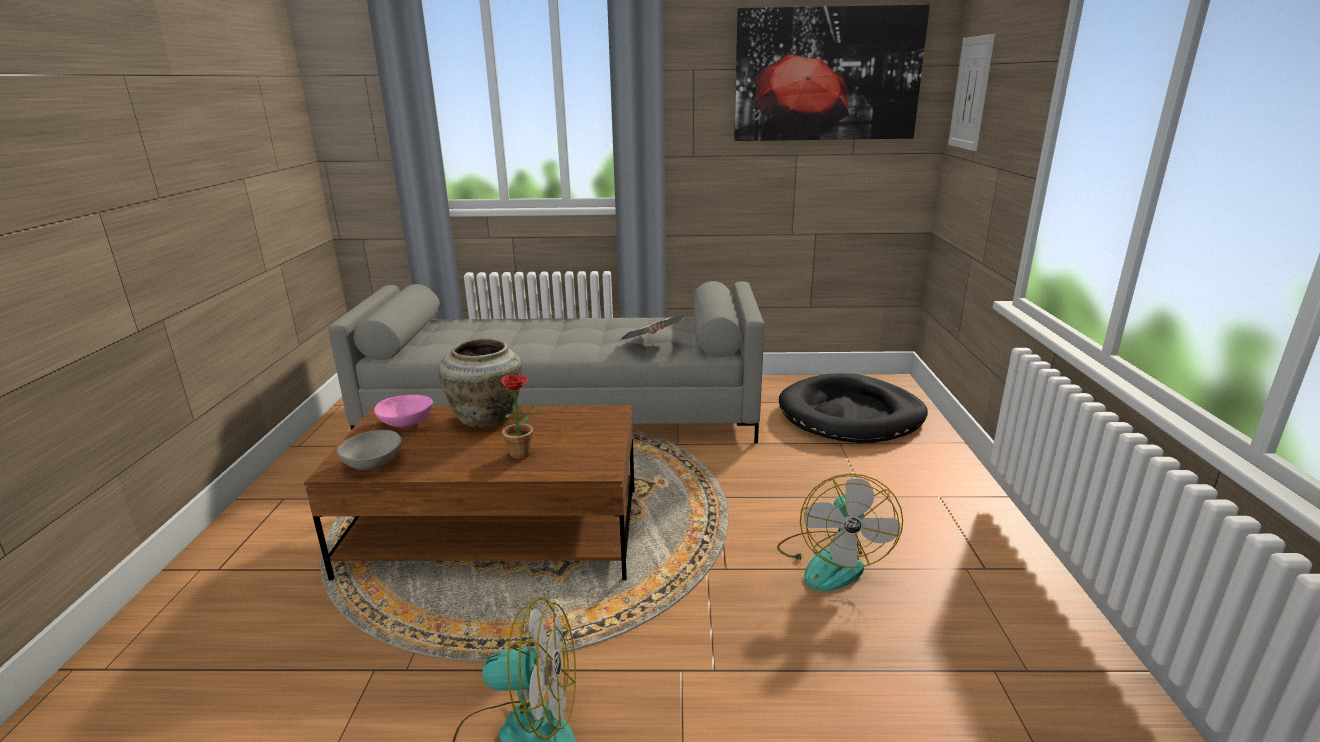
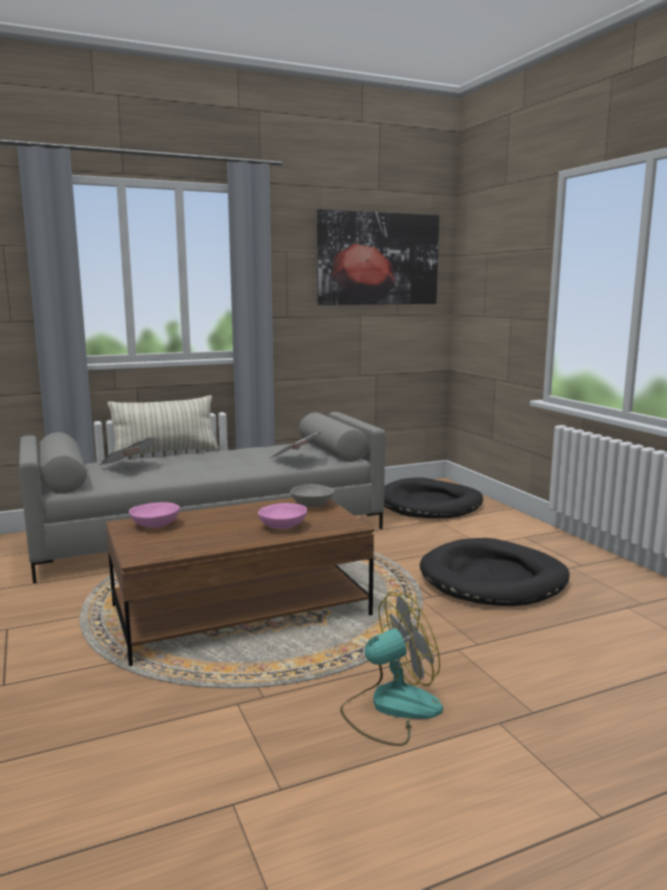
camera: 25 degrees left, 10 degrees down
(372, 463) = (166, 549): grey bowl -> grey bowl (311, 505)
(473, 330) = (128, 466): none -> newspaper
(488, 418) = (222, 514): beige vase -> none
(525, 454) = (283, 527): potted plant -> pink bowl
(532, 315) = (166, 453): none -> pillow
(831, 561) = (493, 579): fan -> black dog bed
(971, 93) = (476, 272): picture -> none

